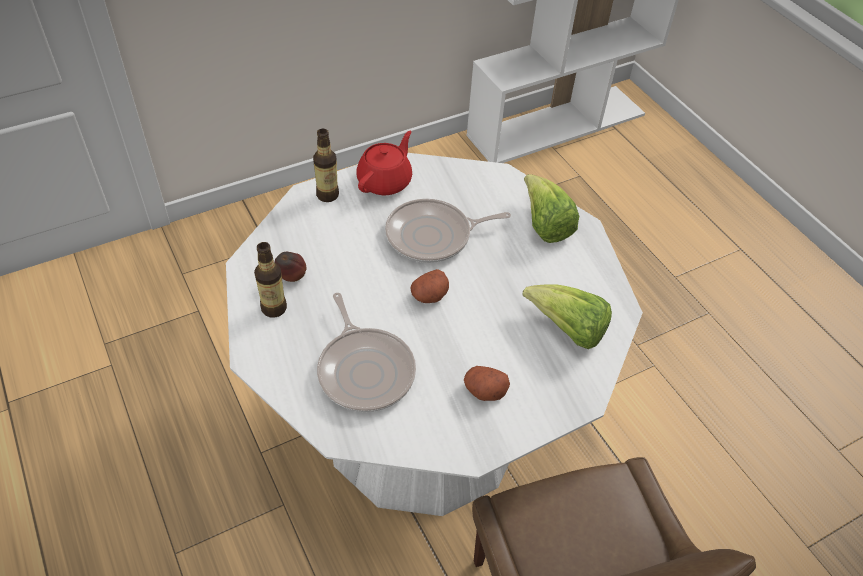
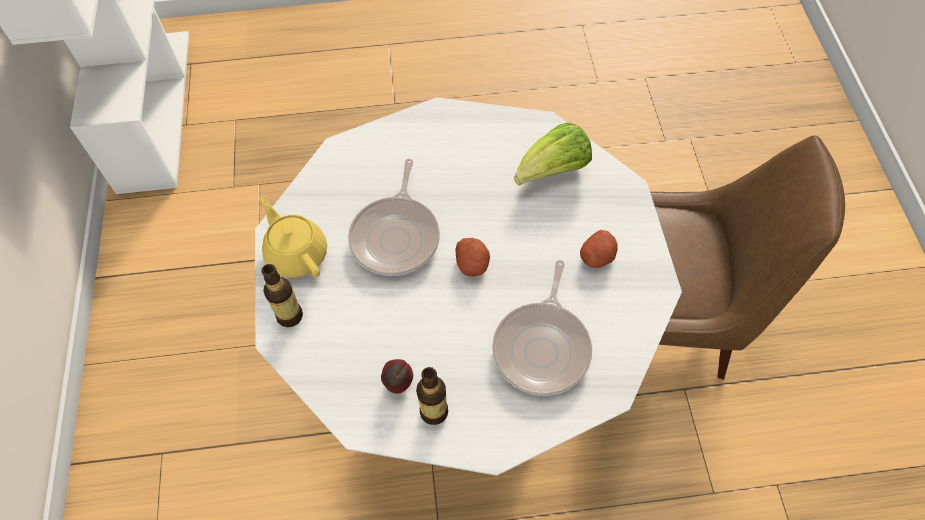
camera: 65 degrees left, 10 degrees up
(365, 370) = (543, 347): frying pan -> frying pan turned 105 degrees clockwise
(385, 181) = (297, 254): red teapot -> yellow teapot
(545, 225) = (423, 140): lettuce -> none

